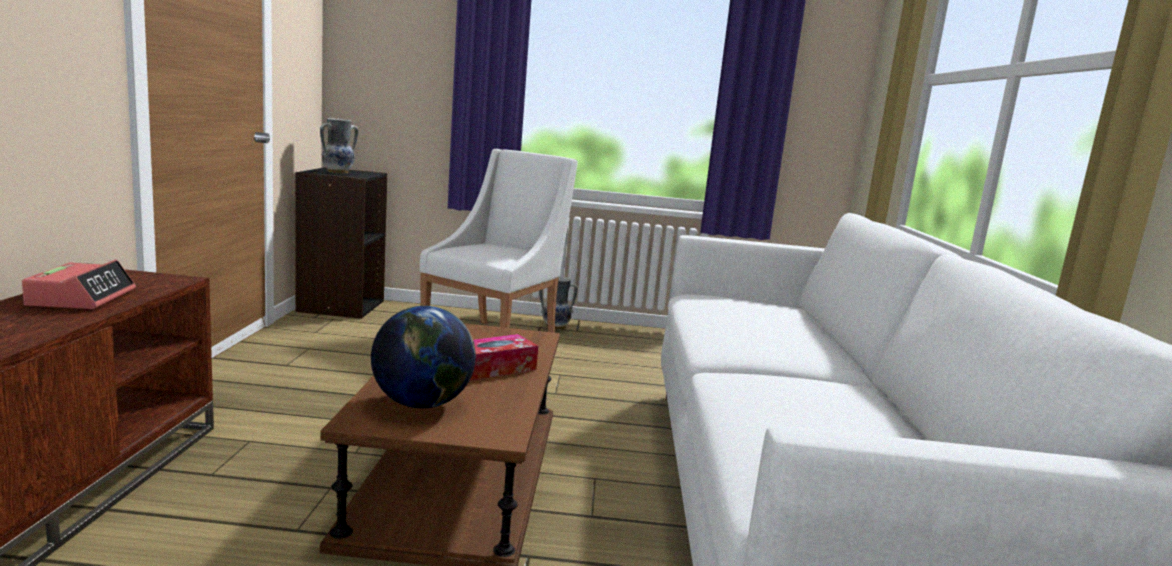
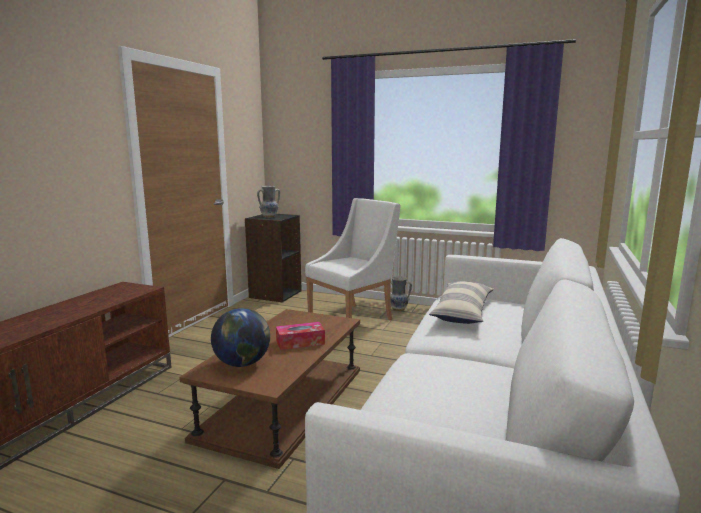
camera: 20 degrees right, 0 degrees up
(82, 298) = (95, 300): alarm clock -> none
(734, 316) = (462, 312): none -> pillow

